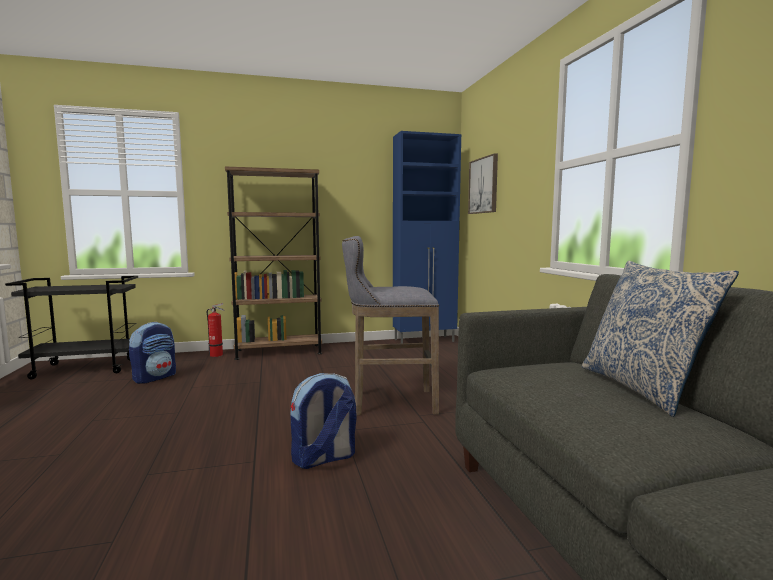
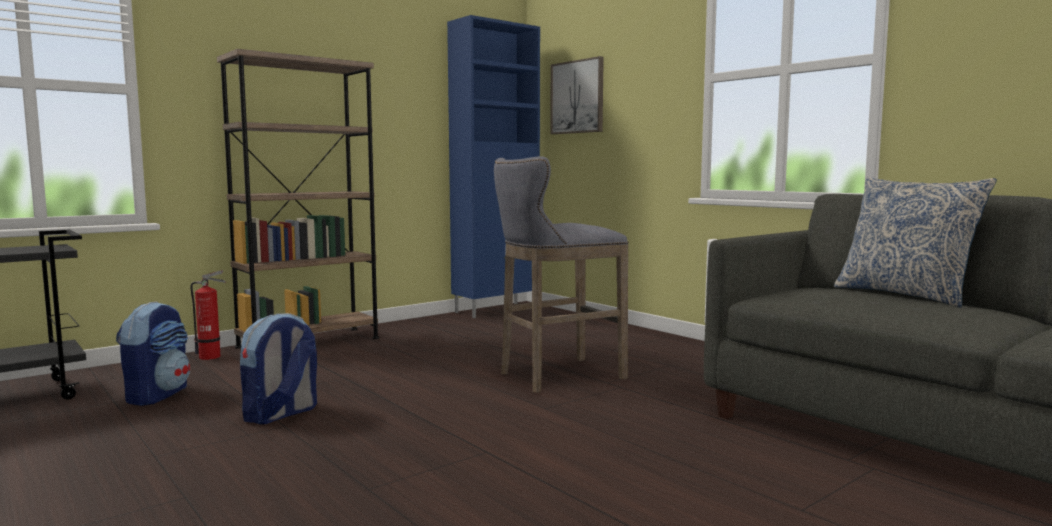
camera: 25 degrees left, 0 degrees up
(324, 458) = (565, 435): backpack -> backpack (281, 414)

